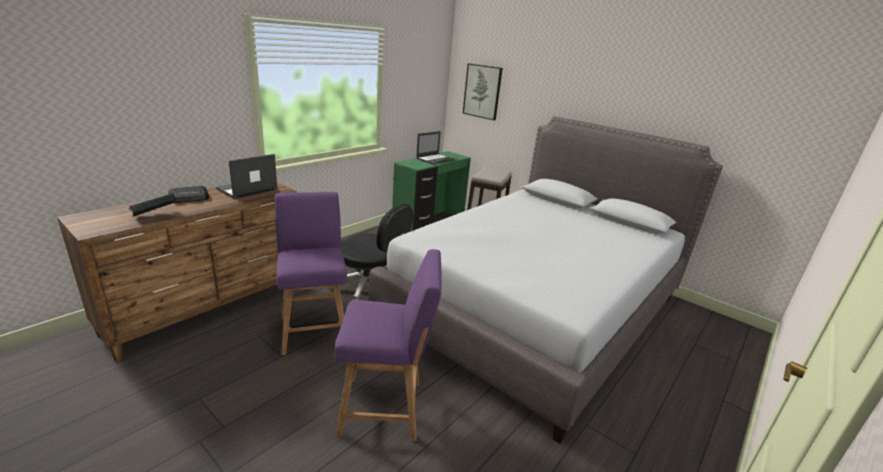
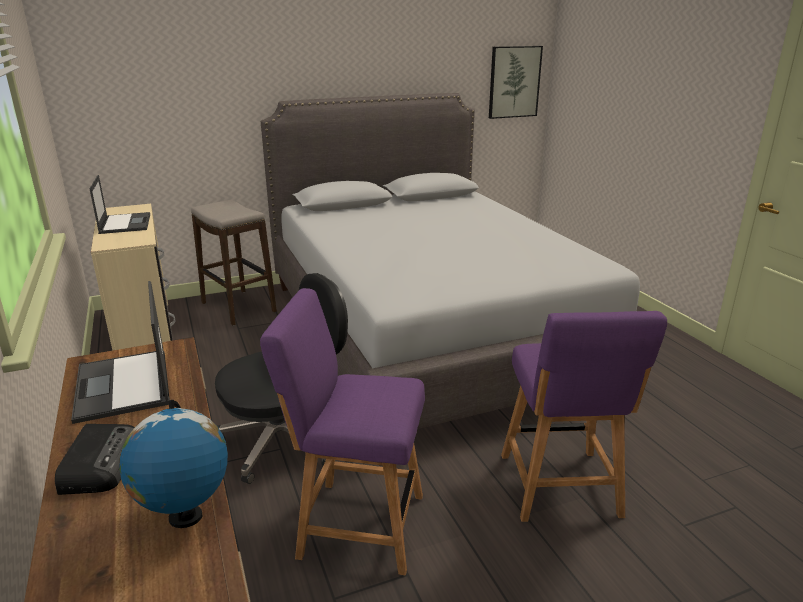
camera: 60 degrees left, 0 degrees up
(154, 216) = (185, 517): book -> globe
(386, 408) = (561, 489): purple chair -> purple chair turned 150 degrees clockwise
(429, 223) = (146, 335): green desk -> beige desk
(482, 91) = (130, 90): picture -> picture (514, 82)

